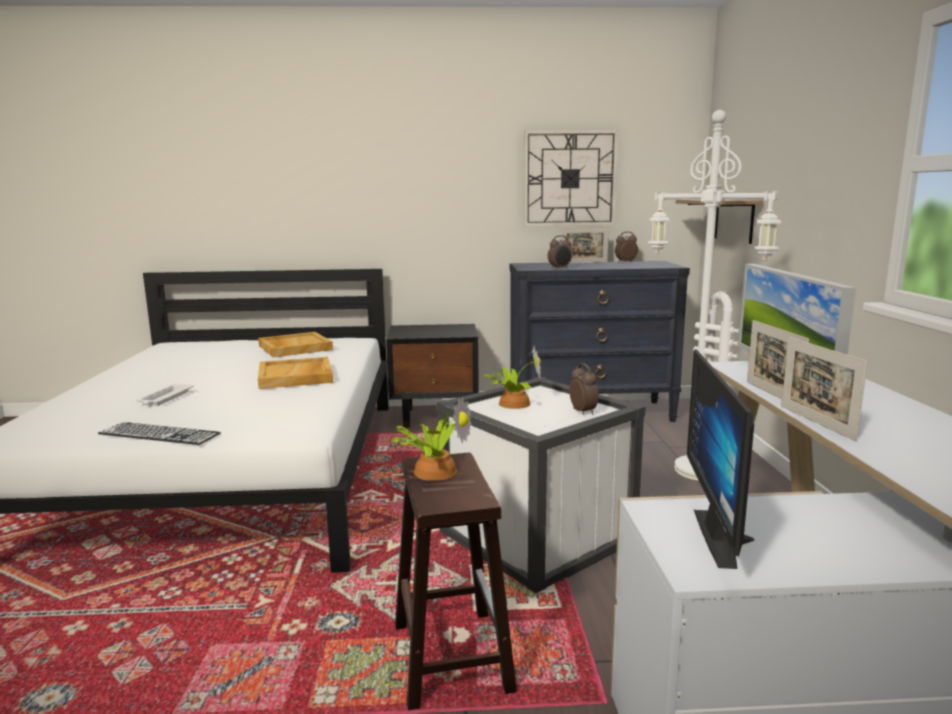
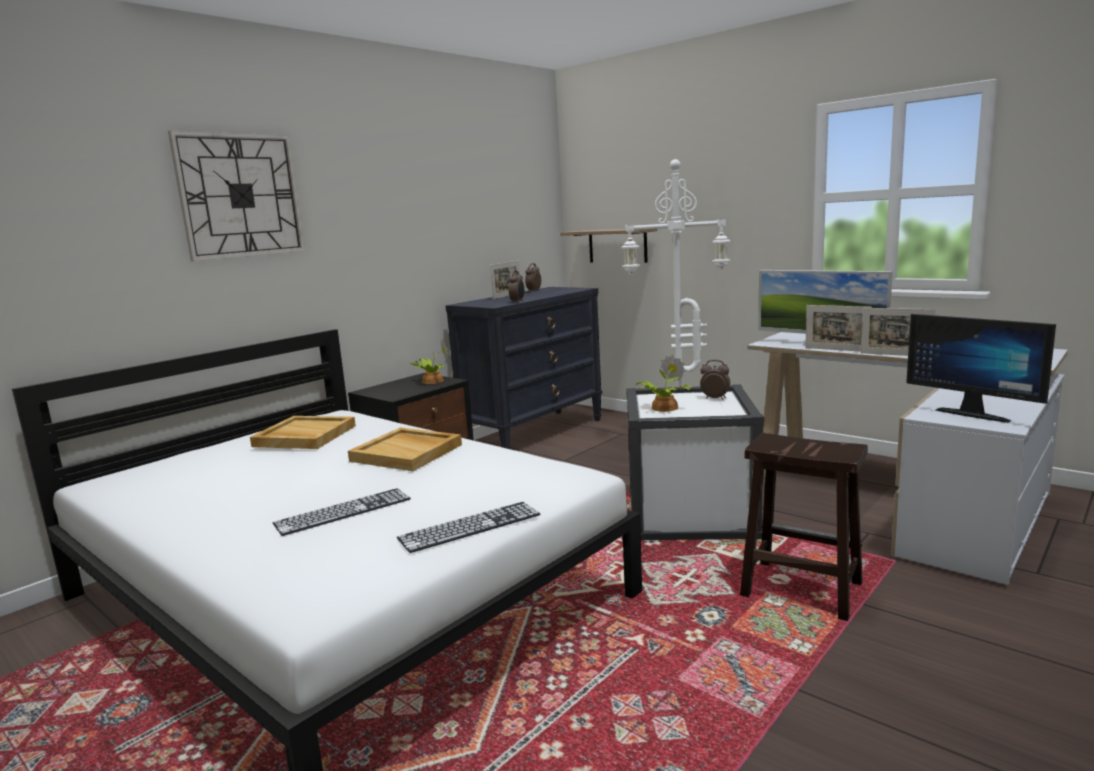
camera: 45 degrees left, 0 degrees up
(165, 398) = (343, 511): white tray -> keyboard
(434, 470) = (782, 446): potted plant -> potted plant (431, 381)
(569, 178) = (478, 218): wall clock -> wall clock (240, 196)

